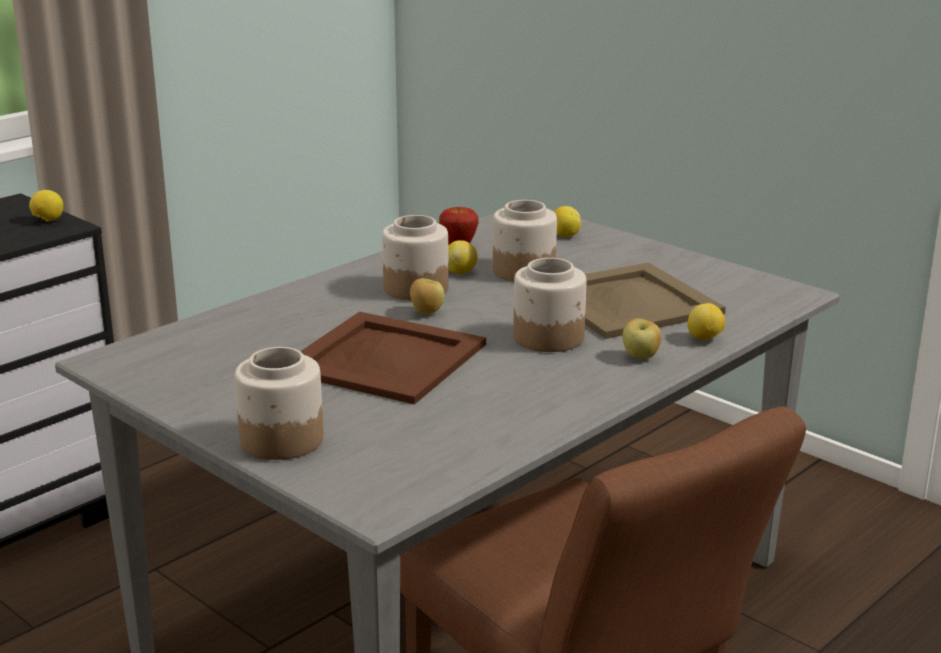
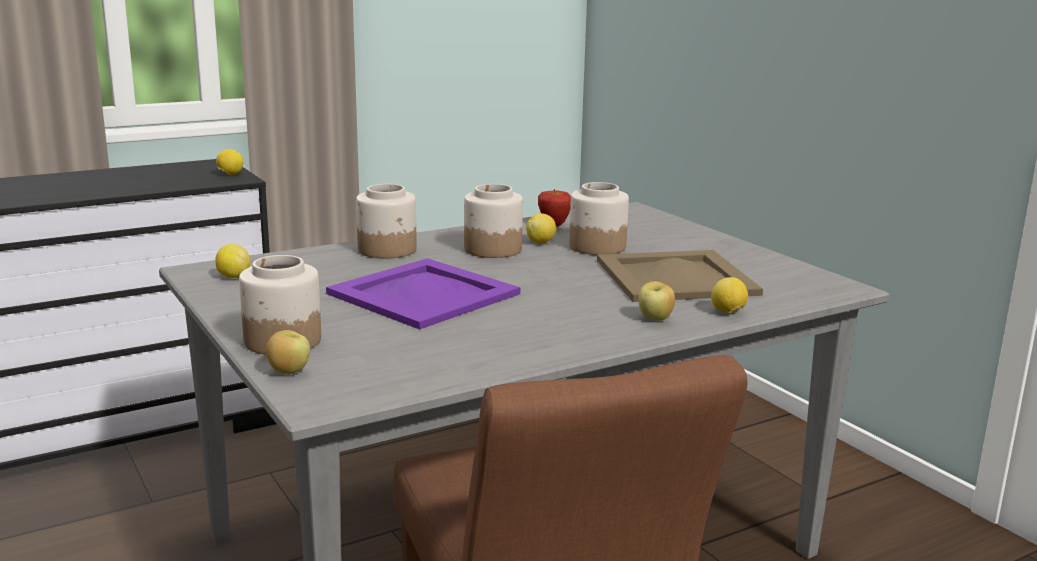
camera: 15 degrees right, 5 degrees down
(385, 359) = (423, 294): brown tray -> purple tray
(426, 312) = (487, 266): apple -> apple (288, 372)
(549, 338) = (581, 295): jar -> jar (388, 250)
(565, 235) = (654, 226): lemon -> lemon (233, 276)

